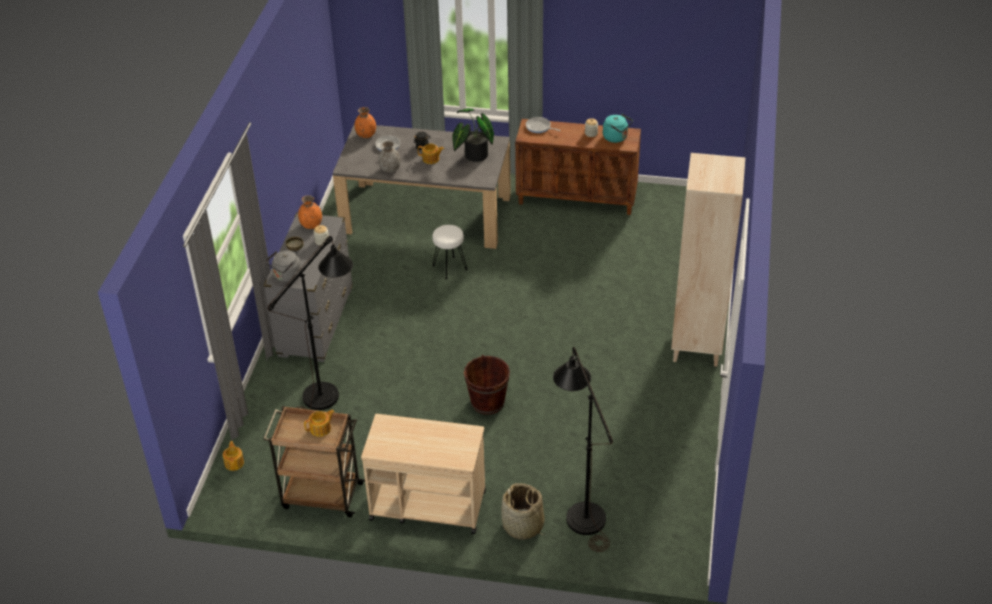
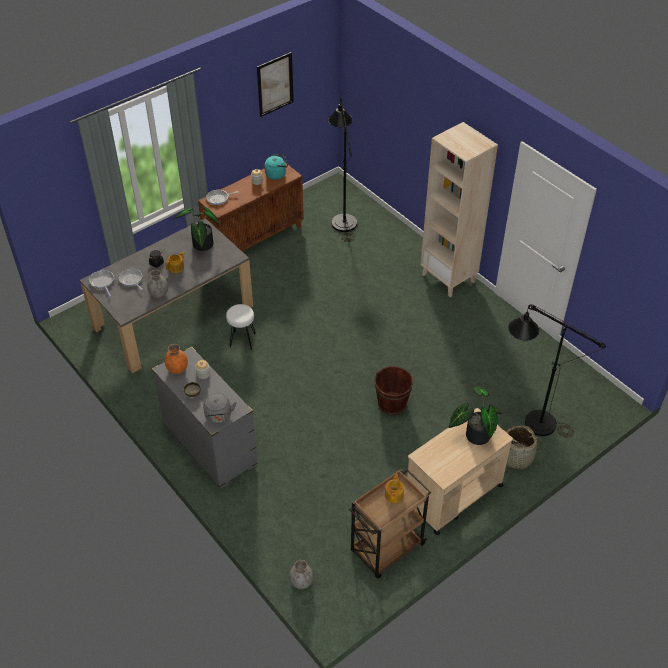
camera: 50 degrees left, 5 degrees up
(234, 463) = (301, 582): teapot -> grey vase
(328, 390) = (288, 481): black floor lamp -> black floor lamp (343, 218)
(366, 135) = (102, 282): orange vase -> frying pan
(448, 442) = (474, 434): none -> potted plant
(657, 40) = (275, 84): none -> picture

